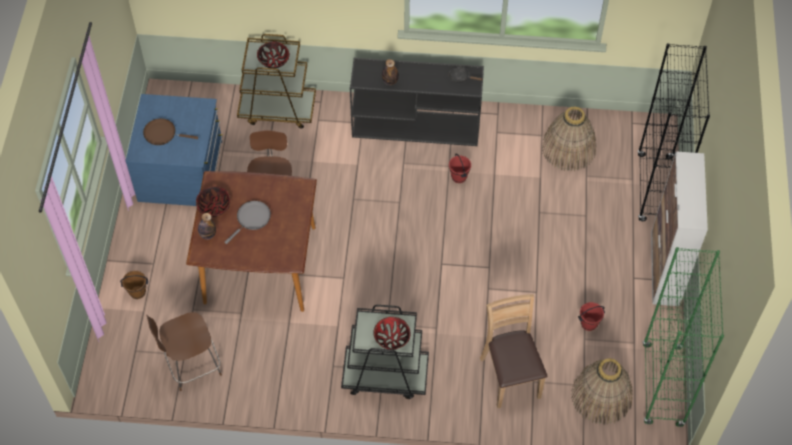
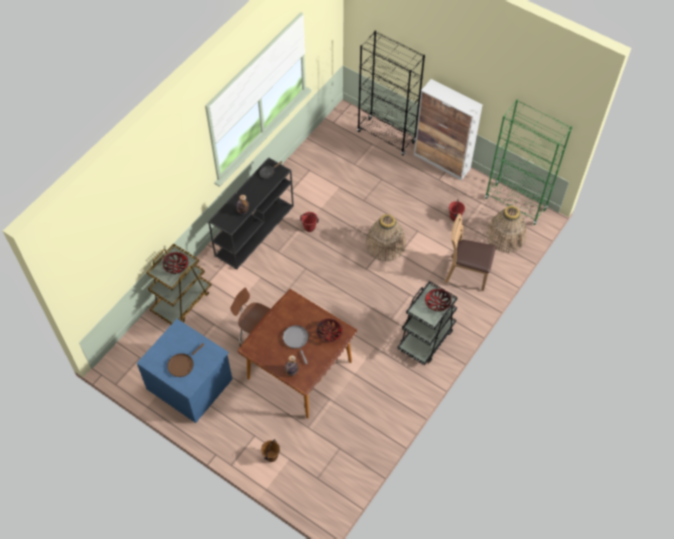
camera: 60 degrees left, 0 degrees up
(191, 365) = (351, 447): brown chair -> none
(214, 207) = (271, 357): bowl -> bowl (329, 334)
(568, 148) = (329, 162): basket -> basket (385, 244)

